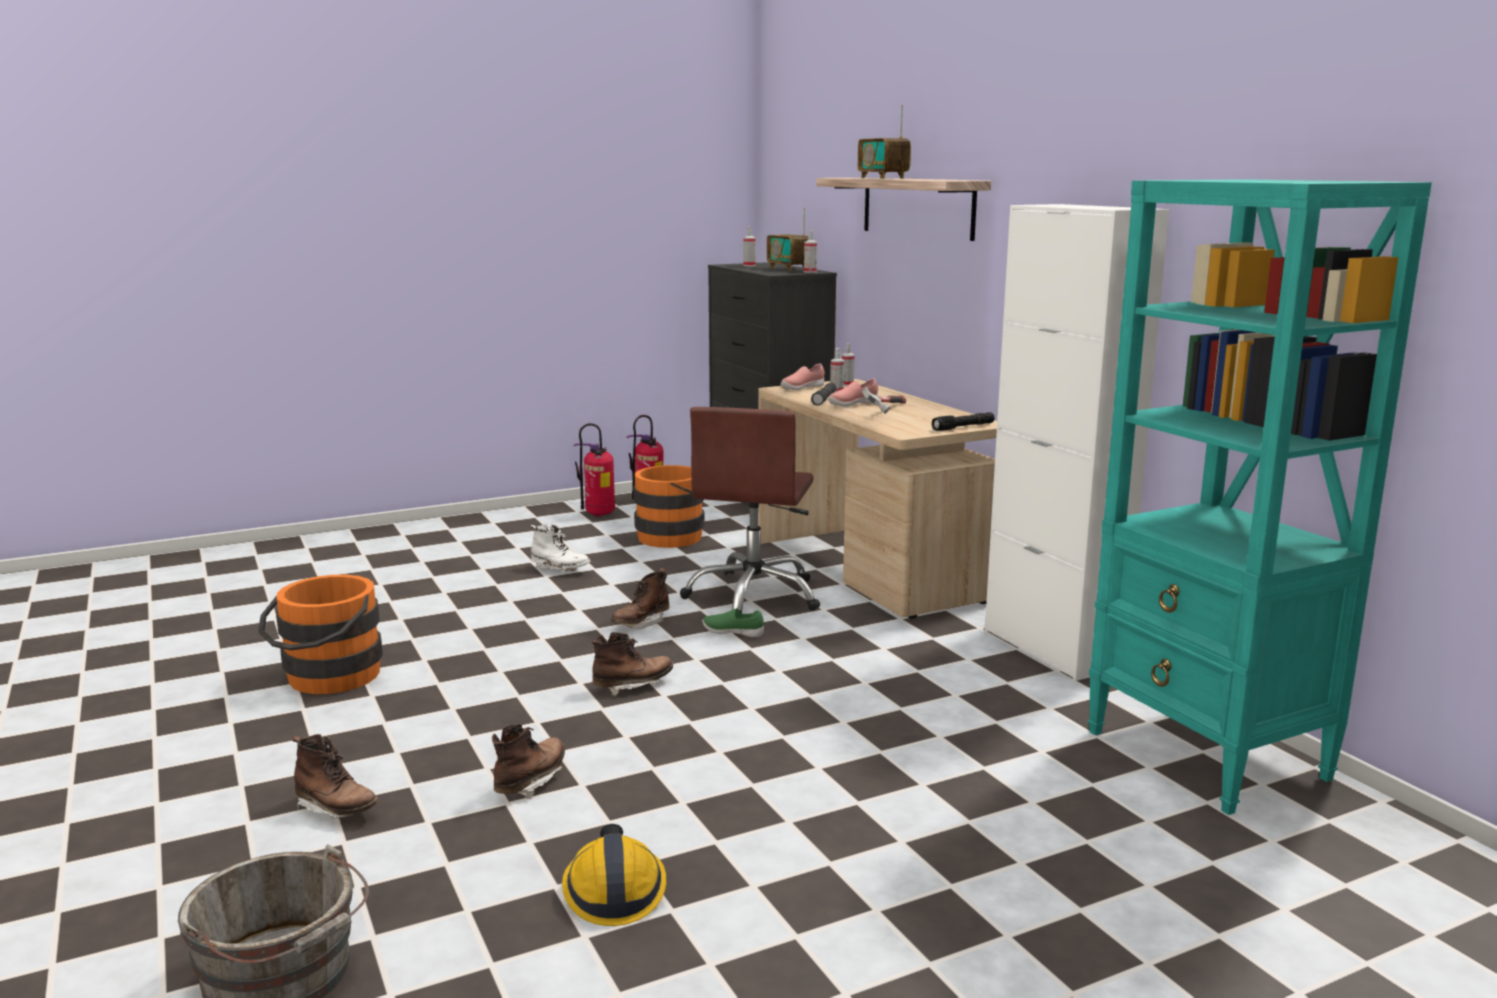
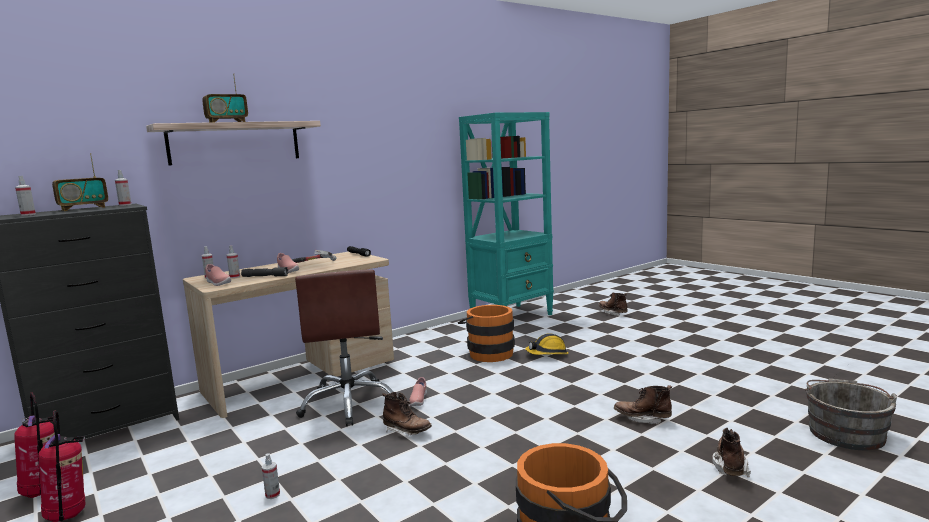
camera: 100 degrees left, 5 degrees down
(560, 570) = (272, 495): white boot -> spray bottle
(614, 890) = (701, 384): hard hat -> hard hat (547, 354)
(633, 685) = (510, 415): brown boot -> brown boot (613, 313)
(676, 537) = (187, 454): orange bucket -> orange bucket (488, 353)
(733, 633) = (418, 400): green shoe -> pink shoe
(754, 596) = (349, 403): brown office chair -> brown office chair turned 75 degrees clockwise
(1052, 649) = (421, 336): white cabinet -> none

